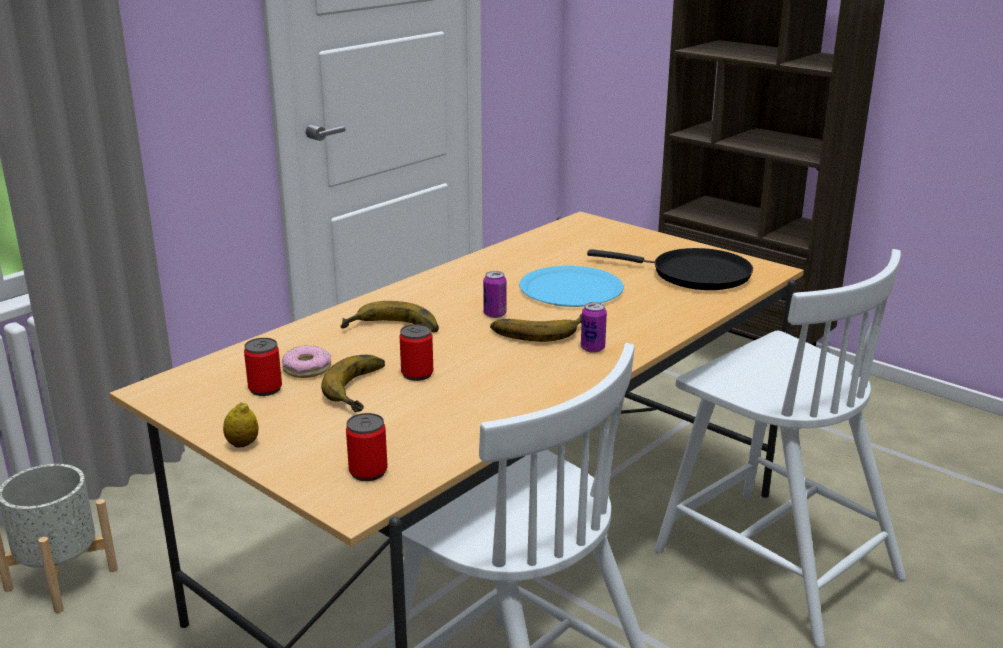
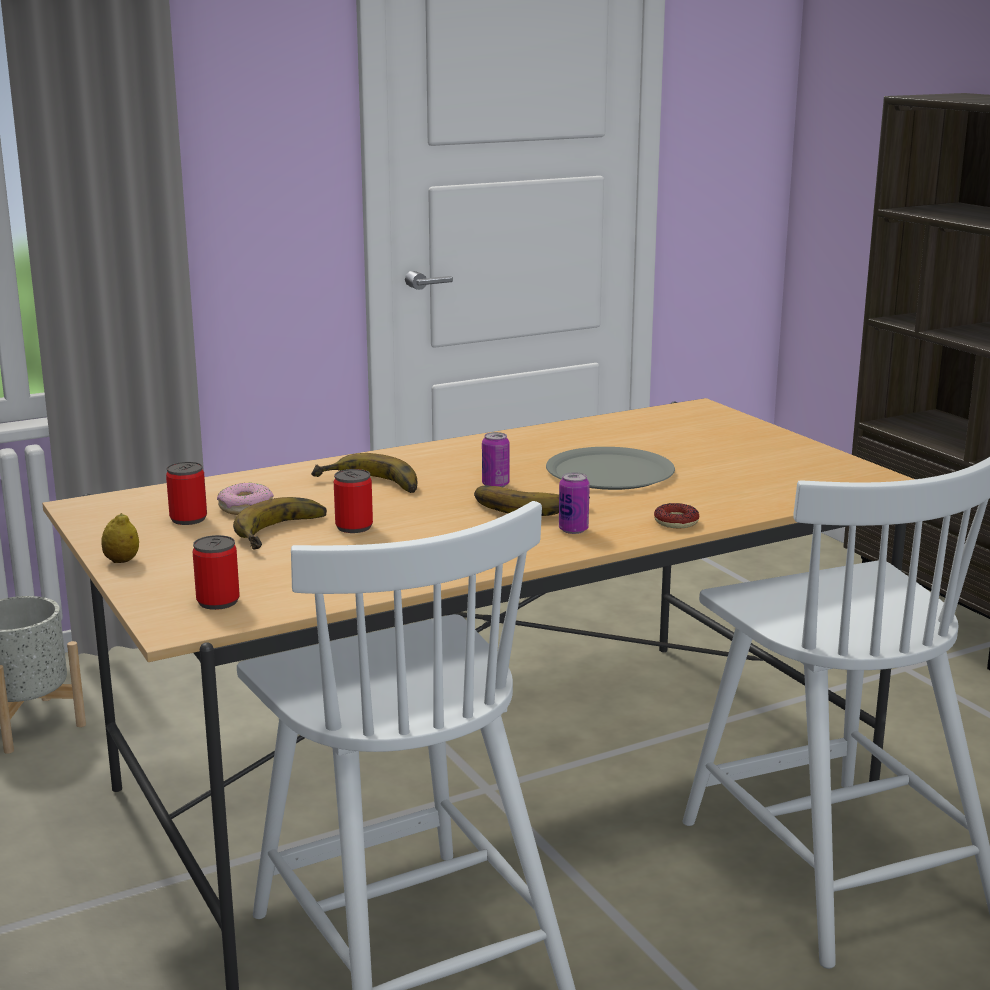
camera: 20 degrees right, 5 degrees down
(571, 289) = (609, 471): blue plate -> grey plate
(661, 329) = (676, 522): none -> donut
(694, 275) = (778, 475): black frying pan -> none

